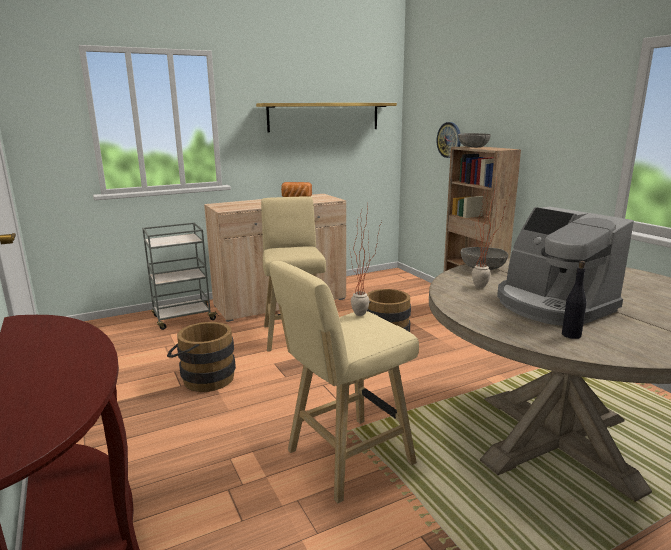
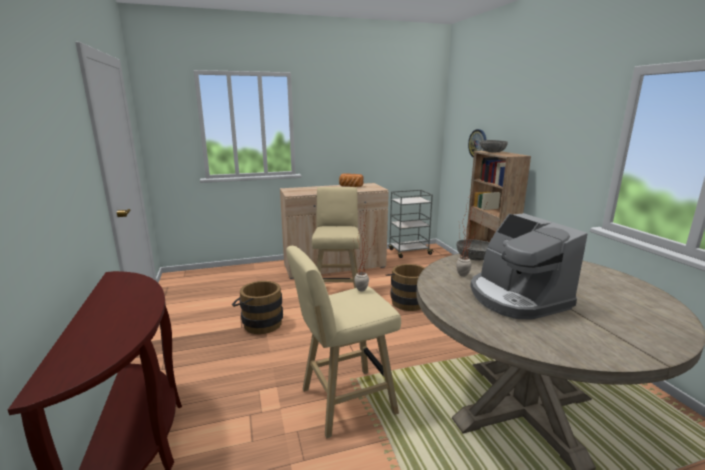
camera: 10 degrees right, 0 degrees up
(183, 318) = (259, 273): grey cart -> grey cart (409, 252)
(324, 117) = (378, 122): shelf -> none
(571, 335) = (518, 328): black bottle -> none

